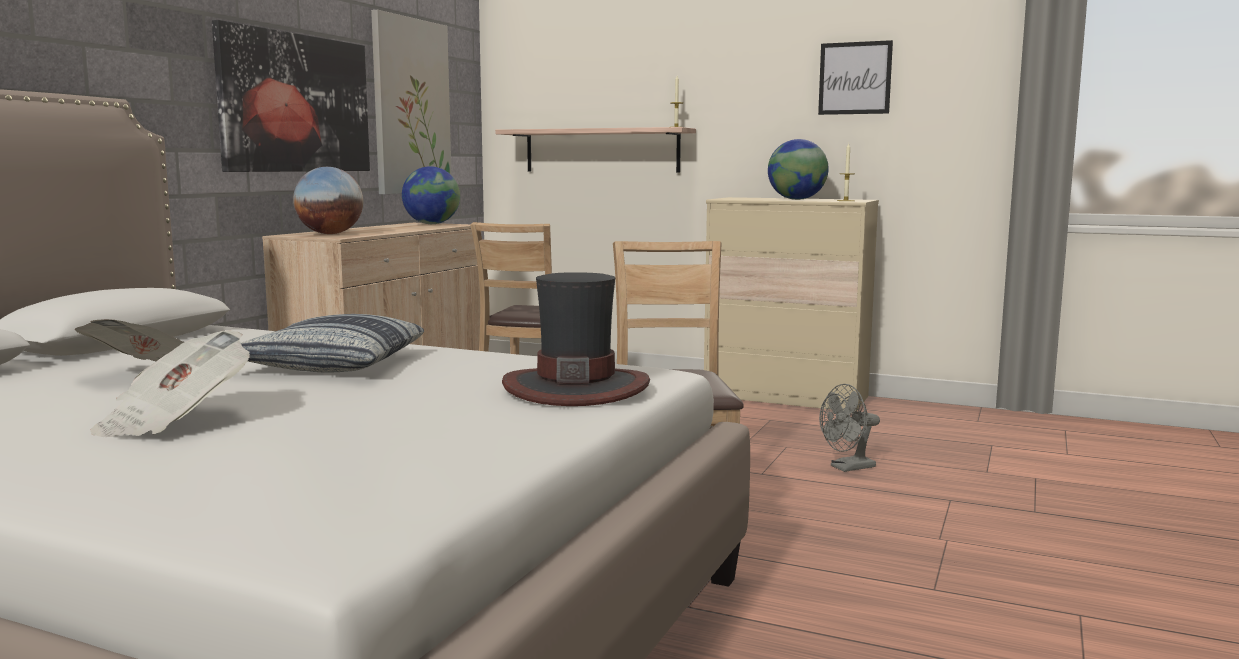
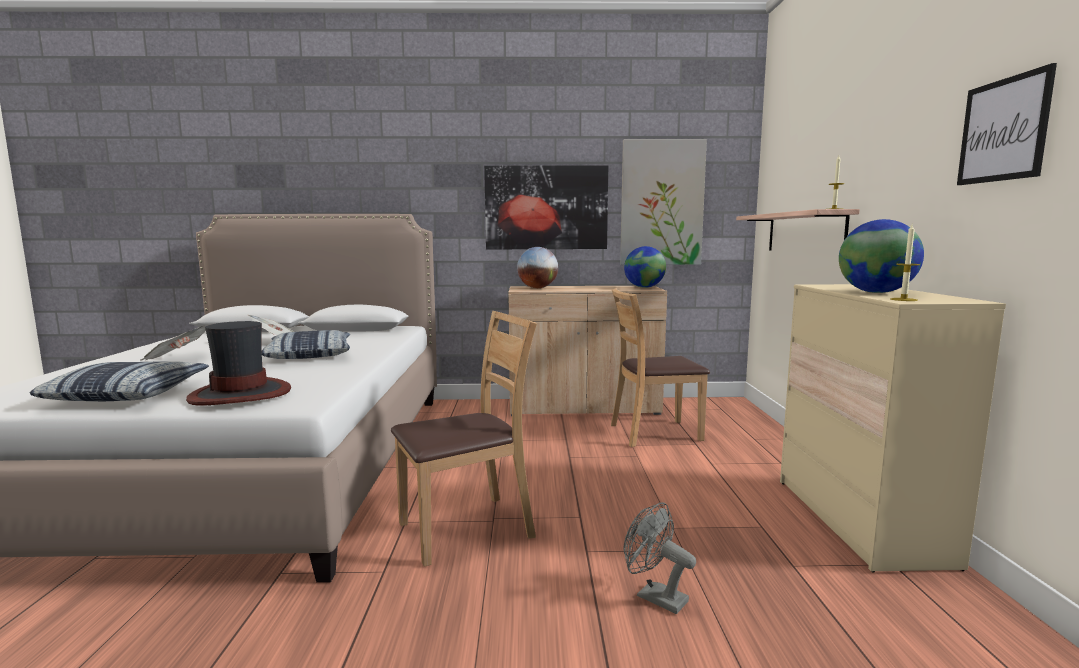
camera: 65 degrees right, 0 degrees up
(467, 434) = (129, 394): none -> pillow

